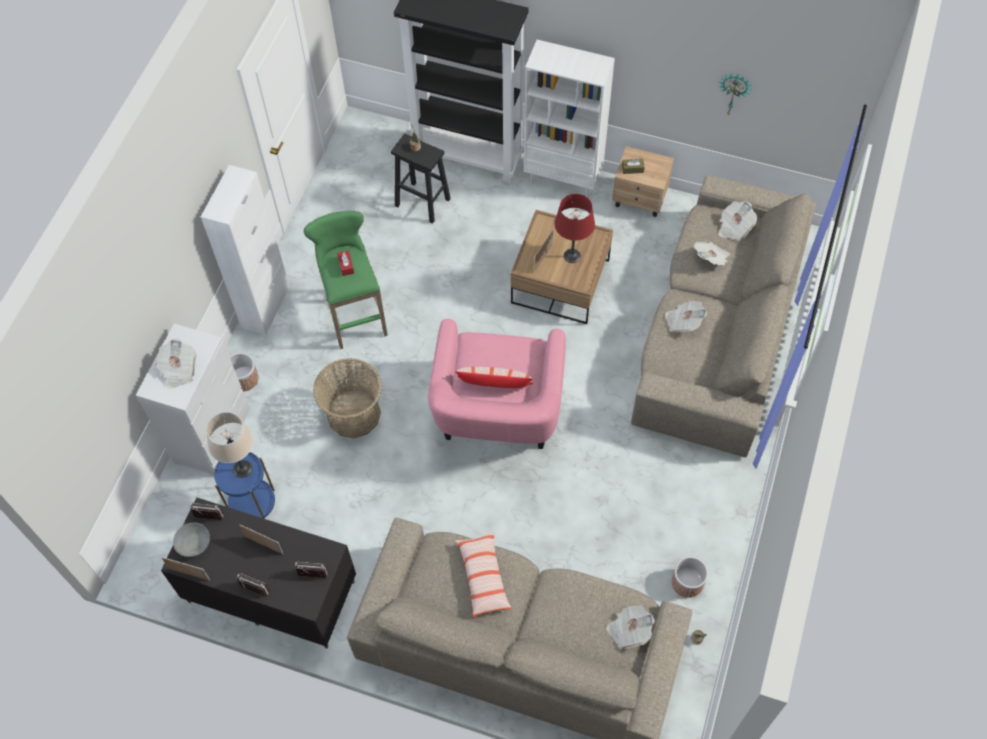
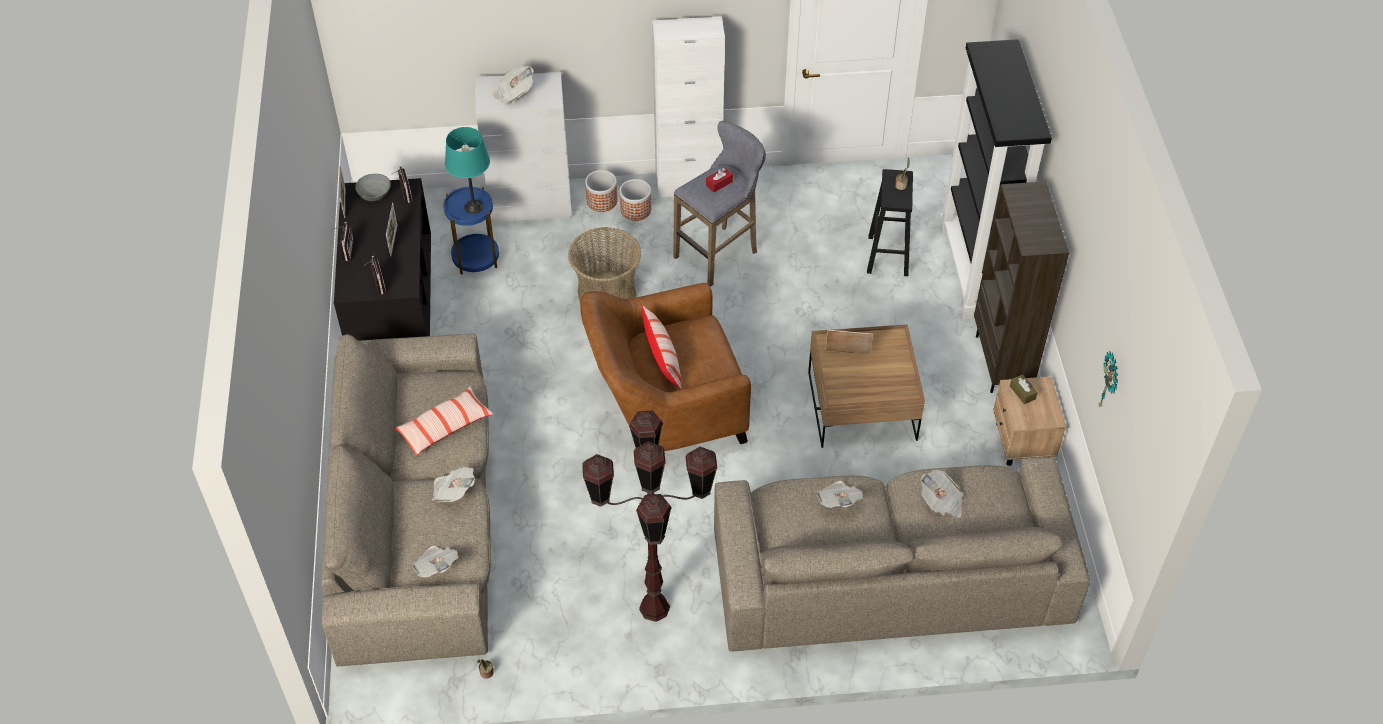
camera: 65 degrees right, 10 degrees down
(242, 469) = (474, 206): beige table lamp -> turquoise table lamp
(354, 314) = (719, 253): green stool -> grey stool
(497, 415) = (665, 408): pink armchair -> brown armchair
(563, 178) = (1001, 363): white bookcase -> brown bookcase
(572, 256) = (867, 376): red table lamp -> none
(685, 495) = (654, 608): none -> brown floor lamp
(687, 582) = (549, 643): planter -> planter (635, 210)
(734, 227) = (1001, 511): newspaper -> newspaper (453, 491)

